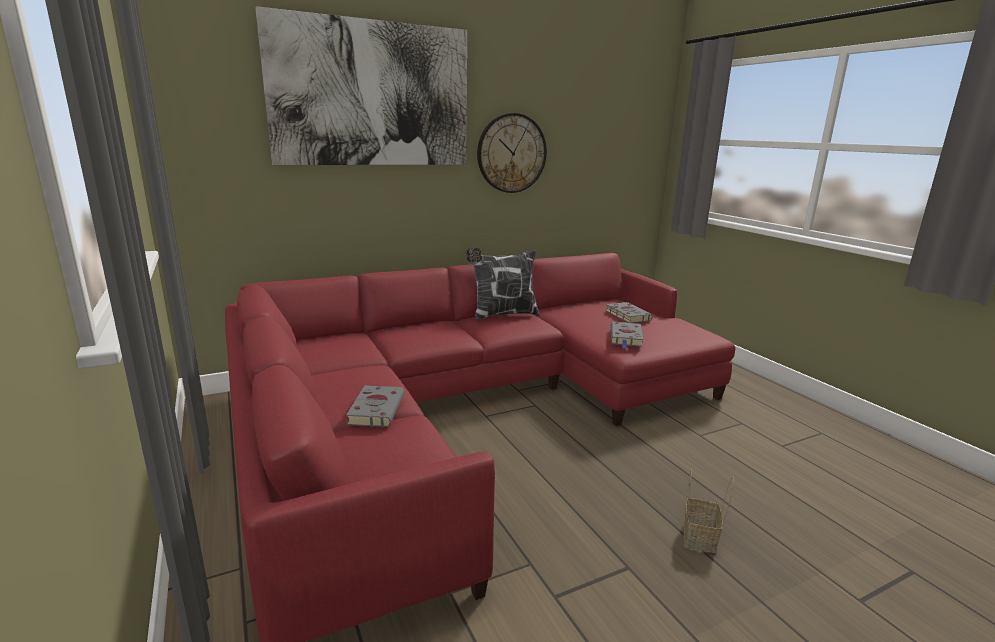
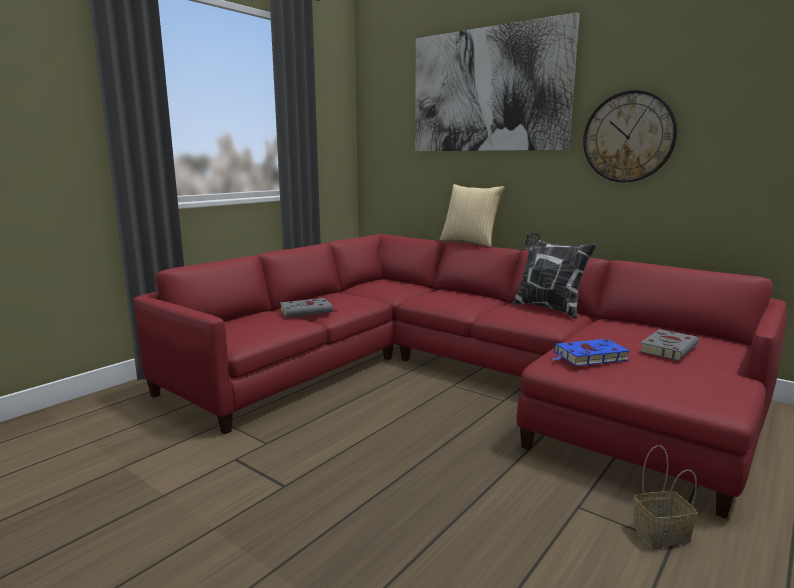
camera: 65 degrees right, 5 degrees down
(382, 270) = (470, 242): none -> pillow
(626, 338) = (589, 357): grey book -> blue book
(700, 538) = (352, 523): basket -> basket (660, 534)

